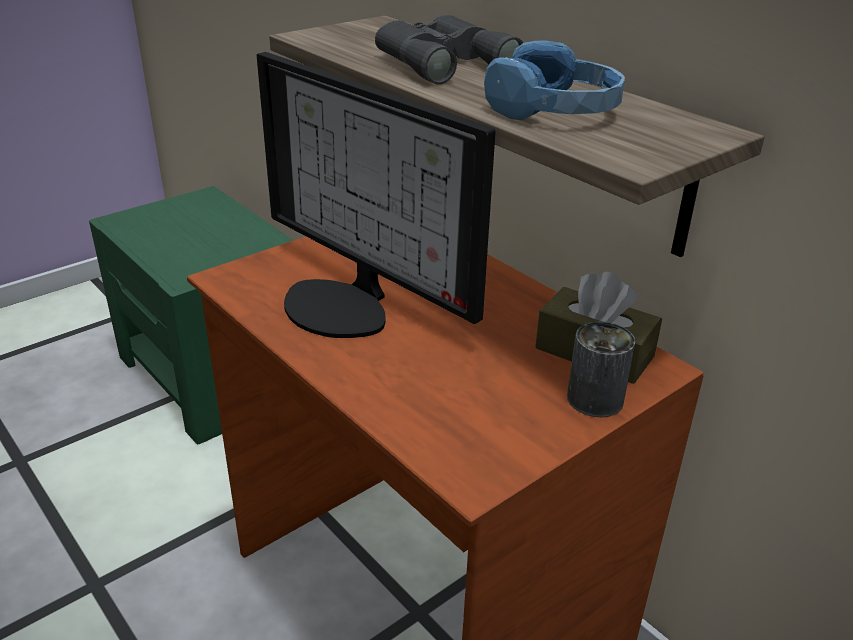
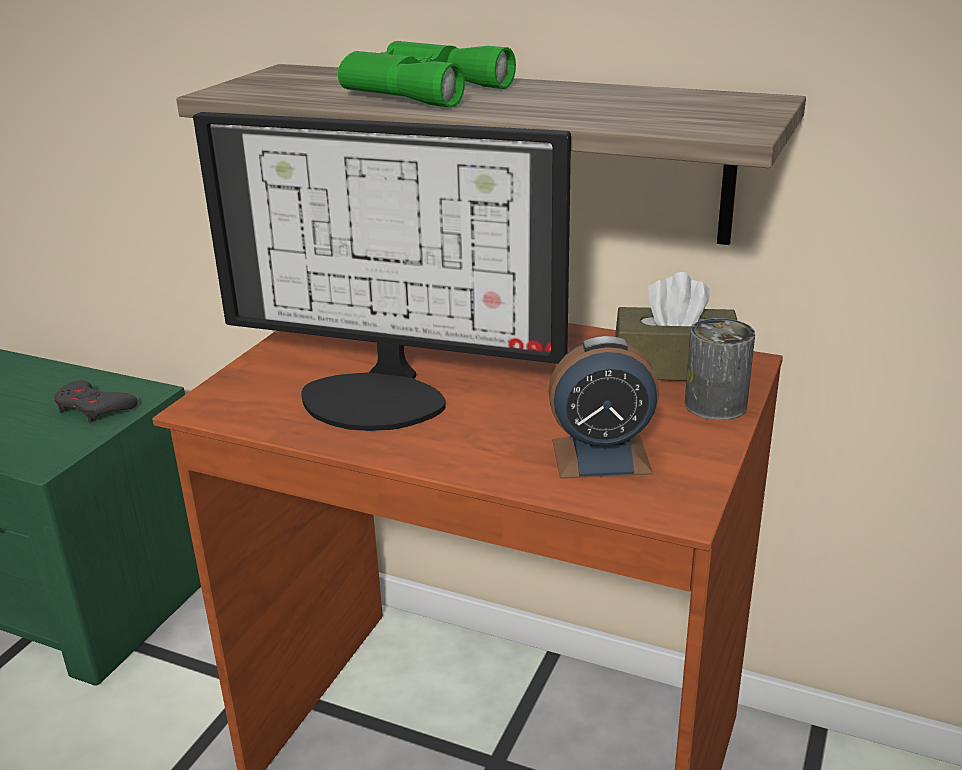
camera: 25 degrees left, 5 degrees down
(241, 249) = (94, 407): none -> grey game controller
(442, 61) = (419, 90): grey binoculars -> green binoculars
(456, 413) = (601, 456): none -> alarm clock
(554, 110) = (601, 108): blue headphones -> none

